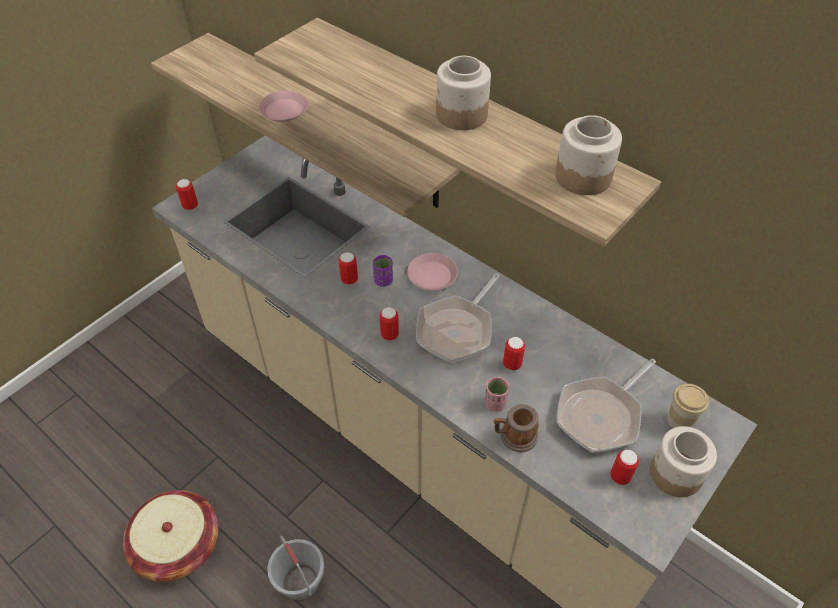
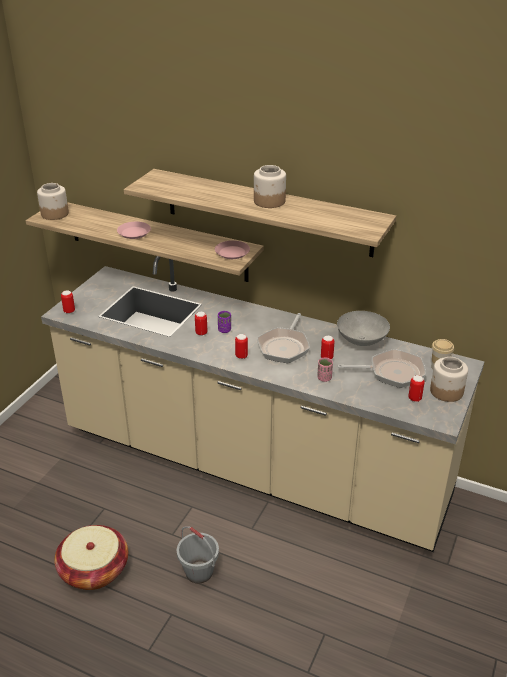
camera: 15 degrees left, 15 degrees down
(432, 275) = (255, 322): pink plate -> pink plate (232, 253)
(514, 436) = (343, 391): mug -> none
(576, 342) = (362, 341): none -> grey bowl
(583, 176) = (353, 218): jar -> jar (55, 214)
(601, 415) = (392, 372): frying pan -> frying pan turned 120 degrees counterclockwise

